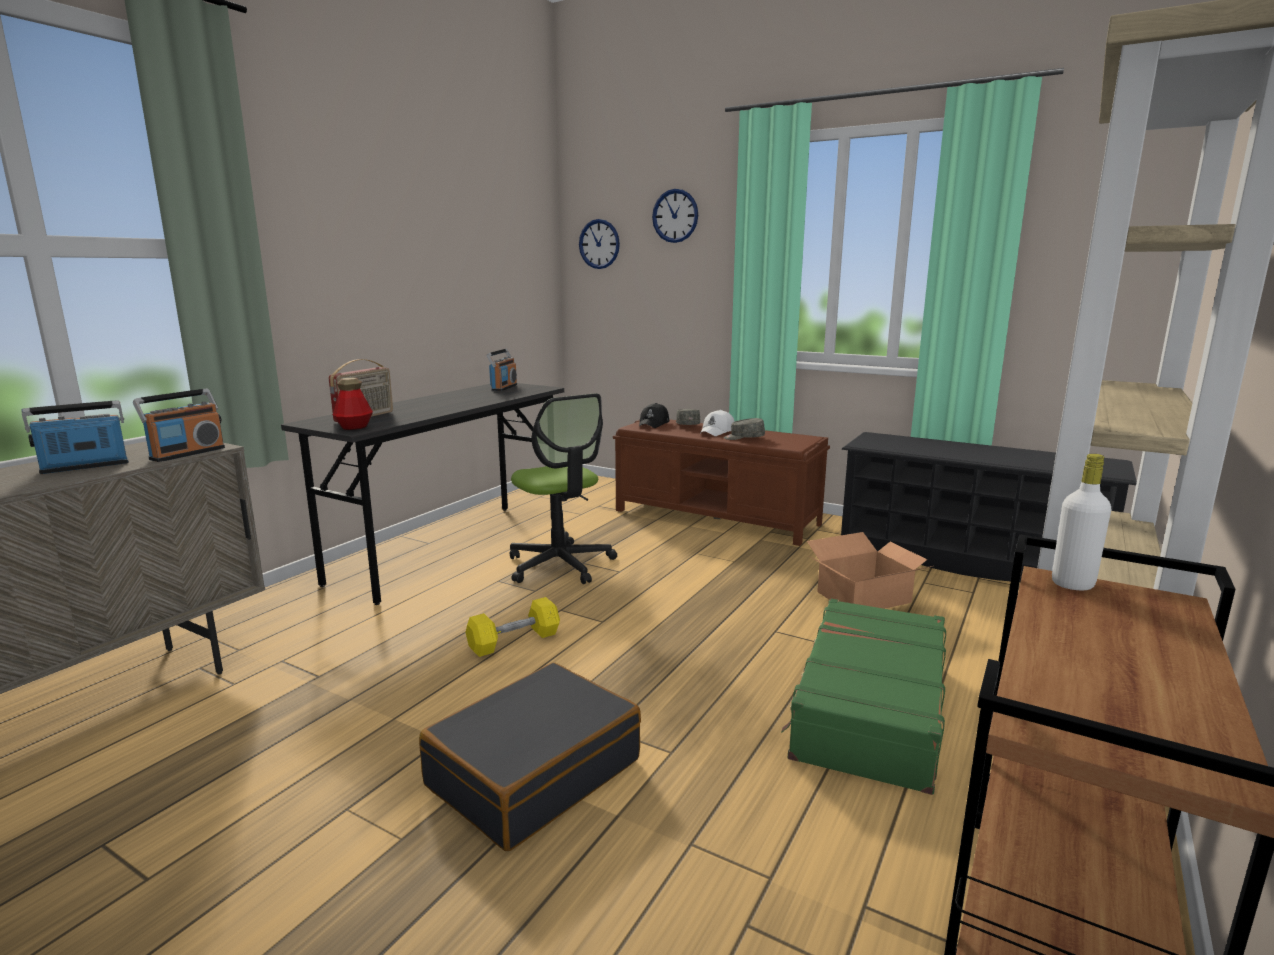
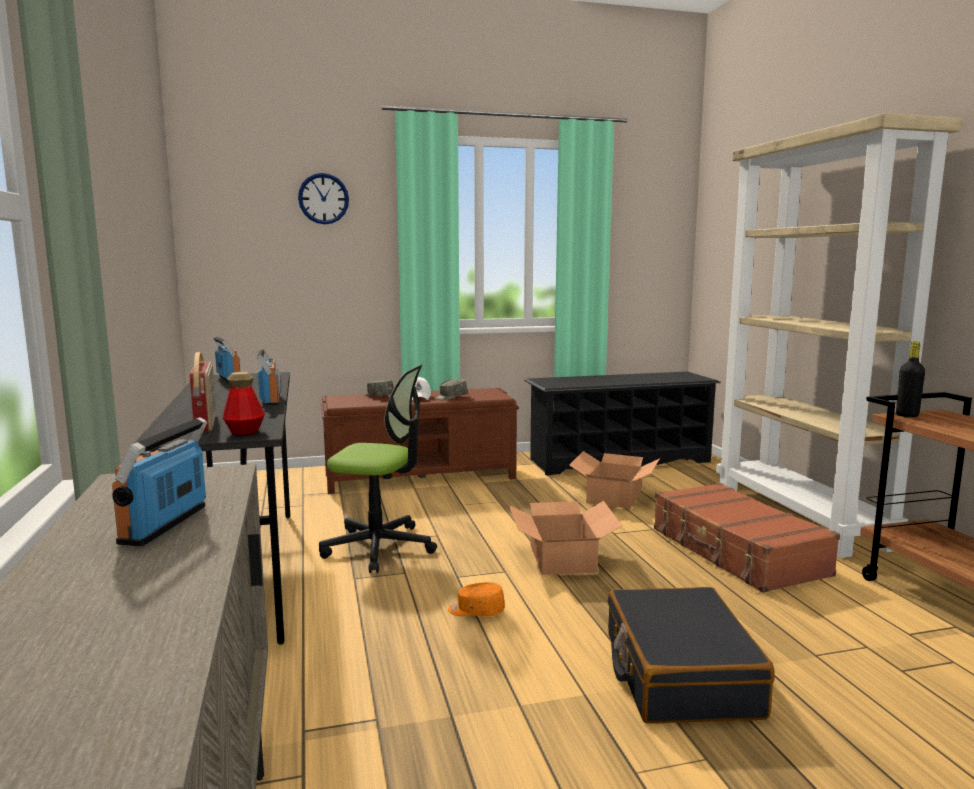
camera: 45 degrees left, 5 degrees down
(187, 453) = (229, 482): radio -> radio (271, 400)
(514, 641) = (476, 611): yellow dumbbell -> orange cap
(599, 244) = (231, 223): wall clock -> none
(654, 424) = (349, 400): black cap -> none
(673, 632) = (563, 558): none -> cardboard box
(868, 708) = (736, 552): green suitcase -> brown suitcase
(1072, 584) = (907, 415): white bottle -> black bottle

